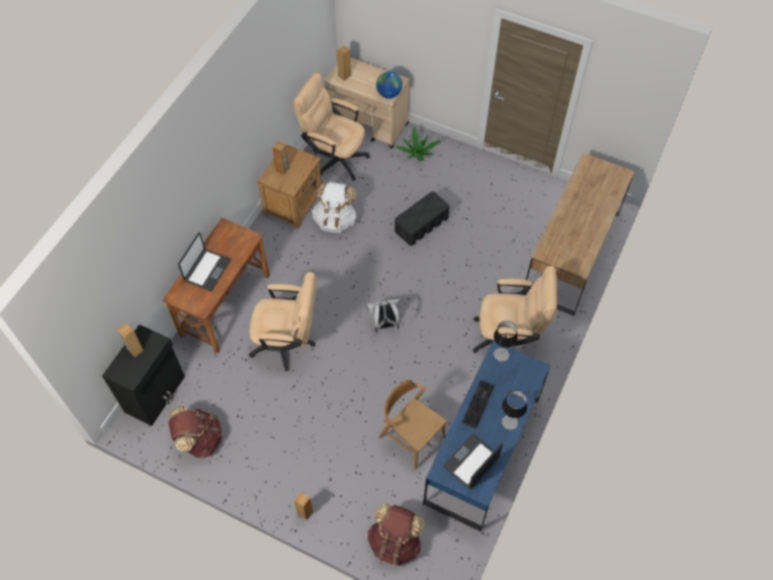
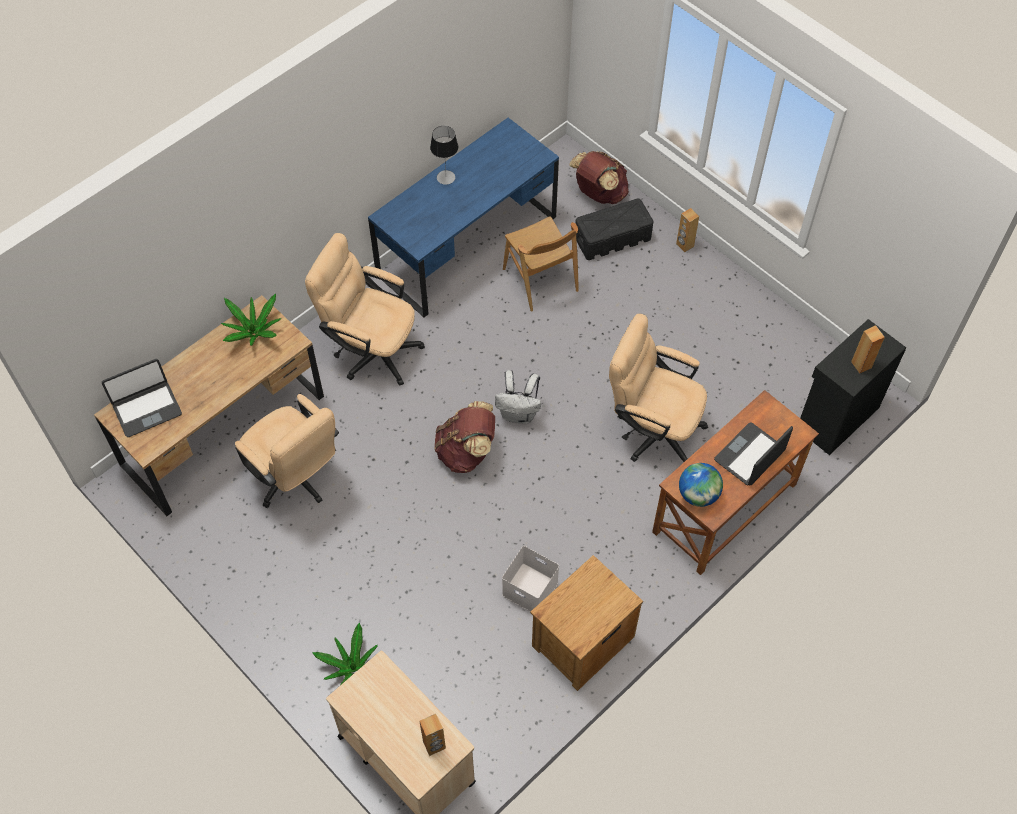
camera: 160 degrees left, 0 degrees up
(199, 440) = (789, 350): brown backpack -> brown backpack (466, 452)
(283, 169) = (596, 608): brown speaker -> none
(334, 157) = (489, 708): beige office chair -> beige office chair (296, 478)
(335, 220) = (528, 589): white backpack -> white storage box
(389, 94) = (375, 676): globe -> globe (698, 495)
(421, 225) = (406, 539): black storage box -> black storage box (613, 238)
(471, 462) = (505, 155): laptop -> laptop (147, 409)
(477, 403) = (471, 204): keyboard -> none
(501, 354) = (417, 243): table lamp -> none
(574, 251) = (254, 331): none -> potted plant

